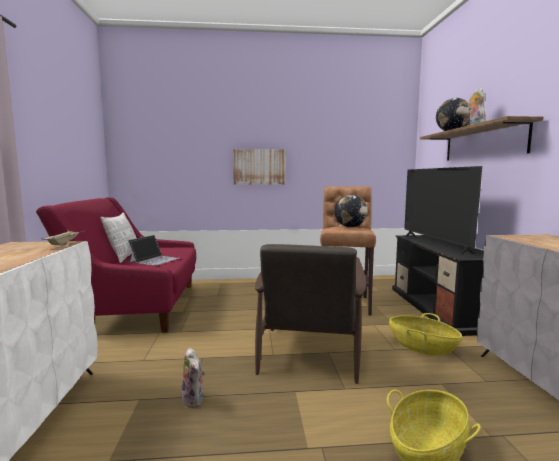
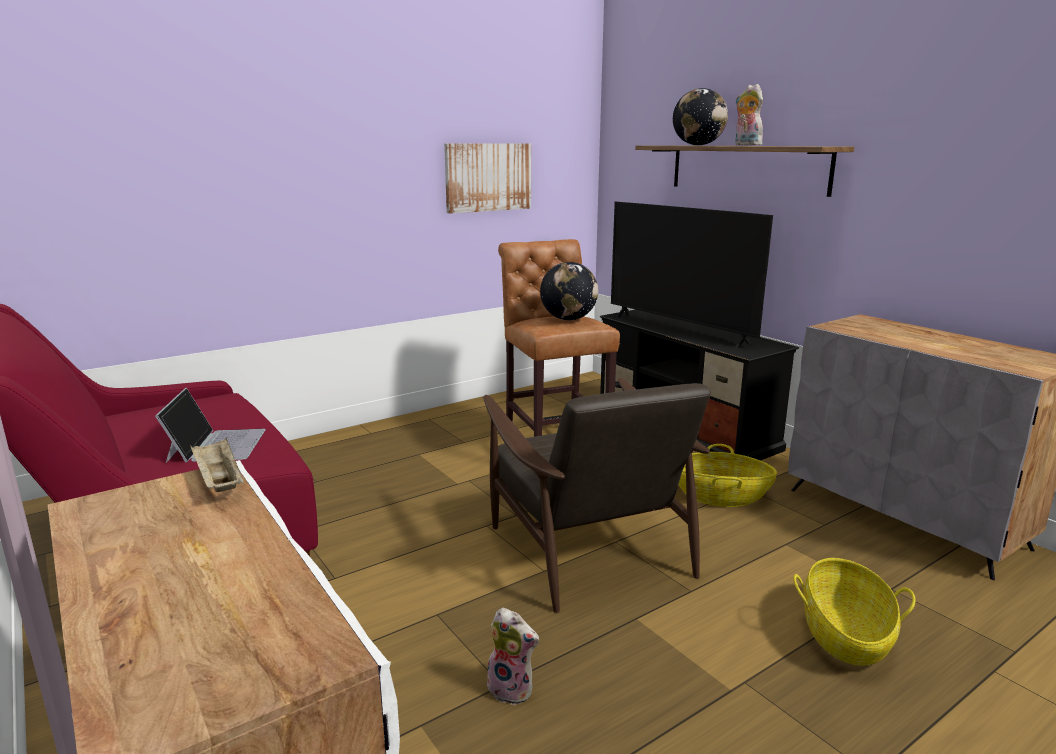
camera: 30 degrees left, 10 degrees up
(124, 257) = (124, 452): pillow -> none
(259, 167) = (338, 200): picture -> picture (488, 177)

